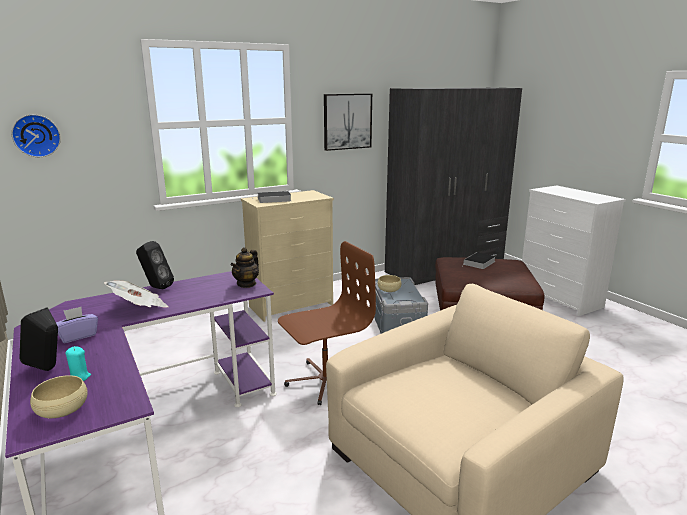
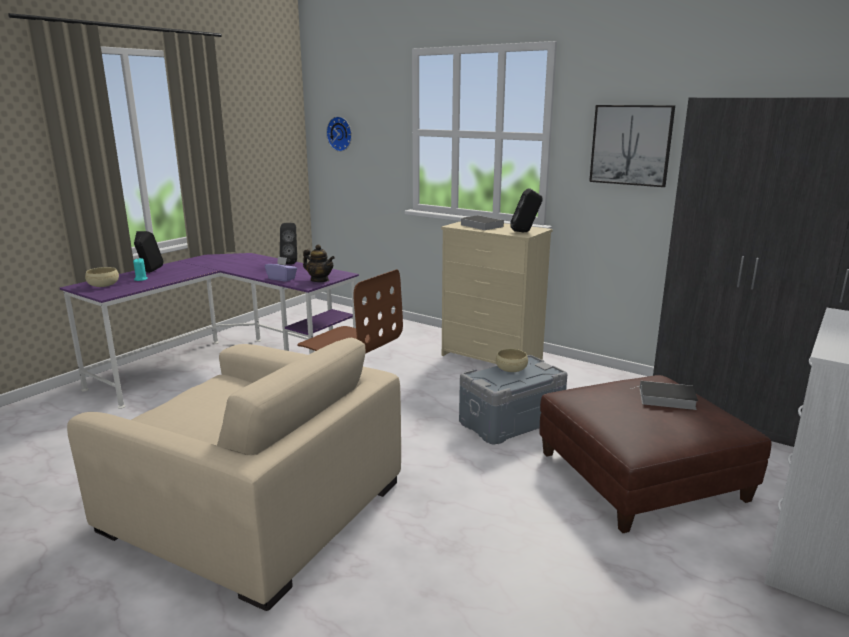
camera: 65 degrees right, 0 degrees up
(78, 336) = (197, 266): purple tissue box -> purple tissue box (282, 279)
(140, 308) = (249, 267): newspaper -> none
(246, 284) = (320, 280): teapot -> teapot turned 150 degrees counterclockwise
(314, 195) = (525, 232): none -> black speaker

